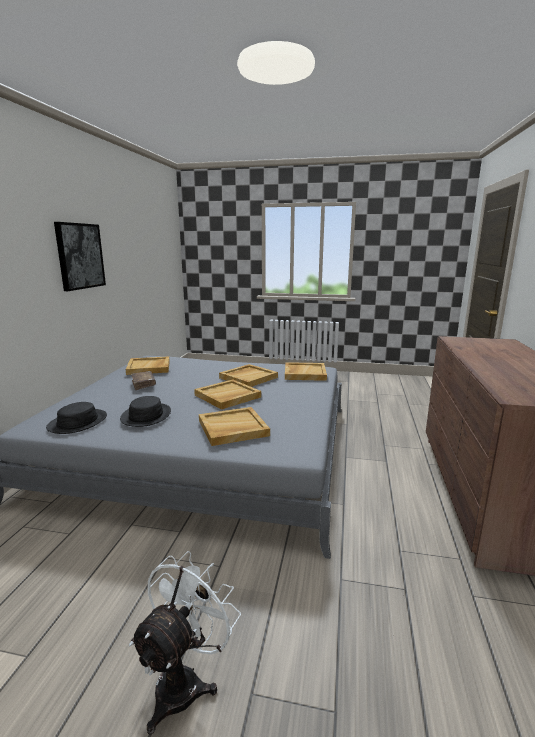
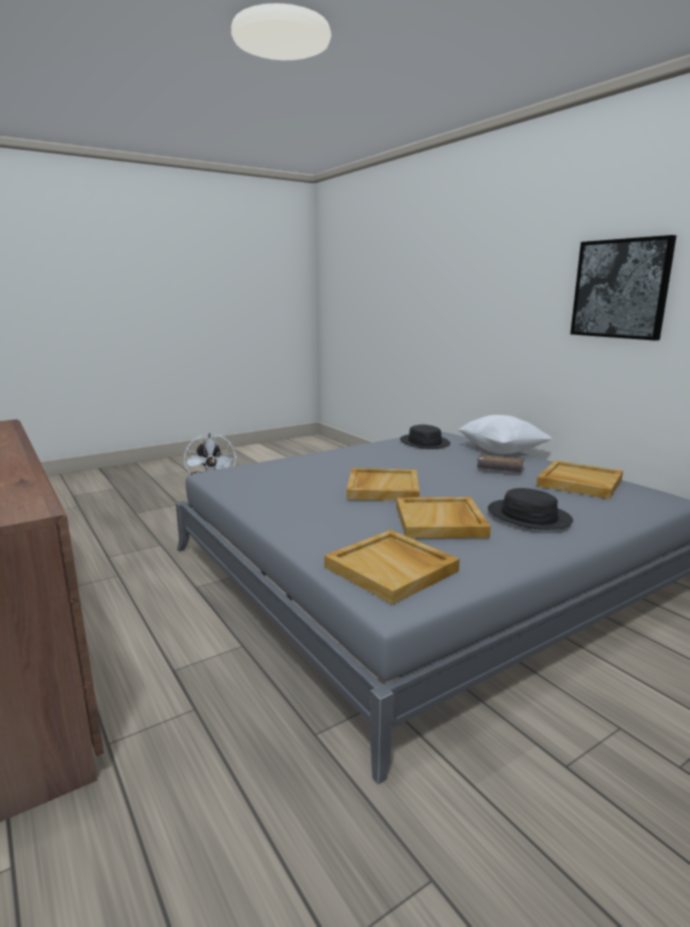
camera: 135 degrees right, 0 degrees up
(82, 395) = (501, 451): none -> white pillow
(146, 416) = (394, 456): black hat -> black hat (528, 516)
(232, 428) = (302, 470): beige tray -> none

